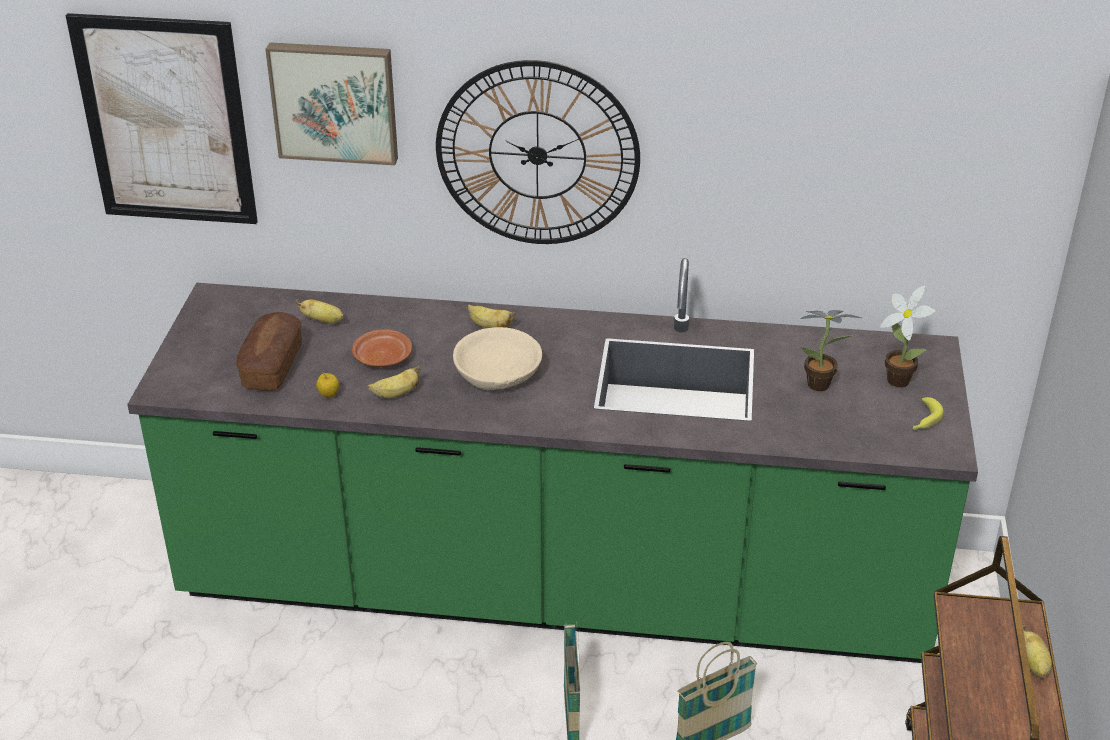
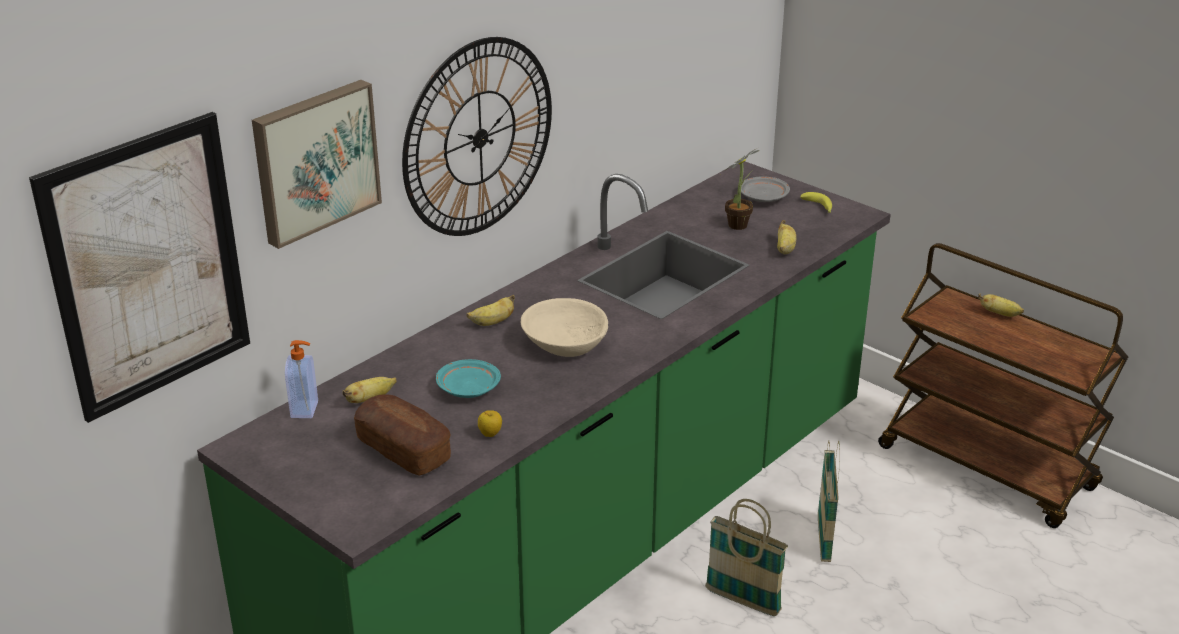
camera: 55 degrees left, 5 degrees down
(283, 301) = (305, 409): none -> soap dispenser
(382, 357) = (467, 388): brown plate -> turquoise plate
(396, 394) = (531, 400): banana -> banana (785, 249)
(897, 378) = (763, 197): potted plant -> grey plate

